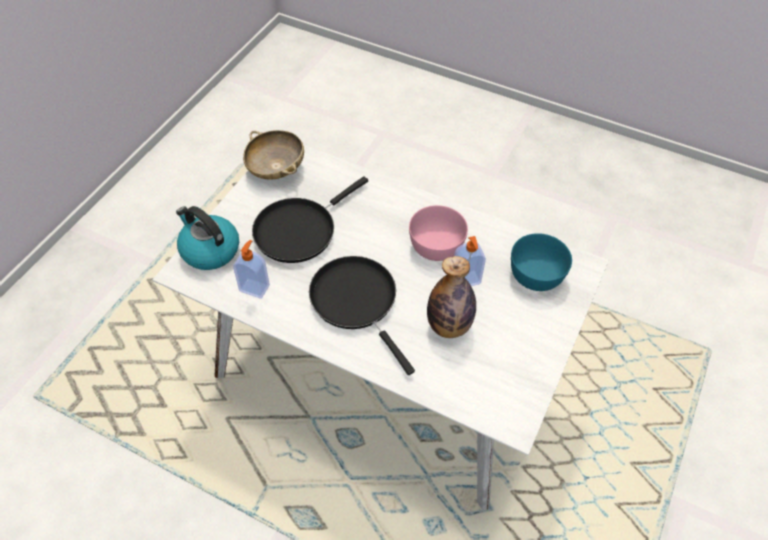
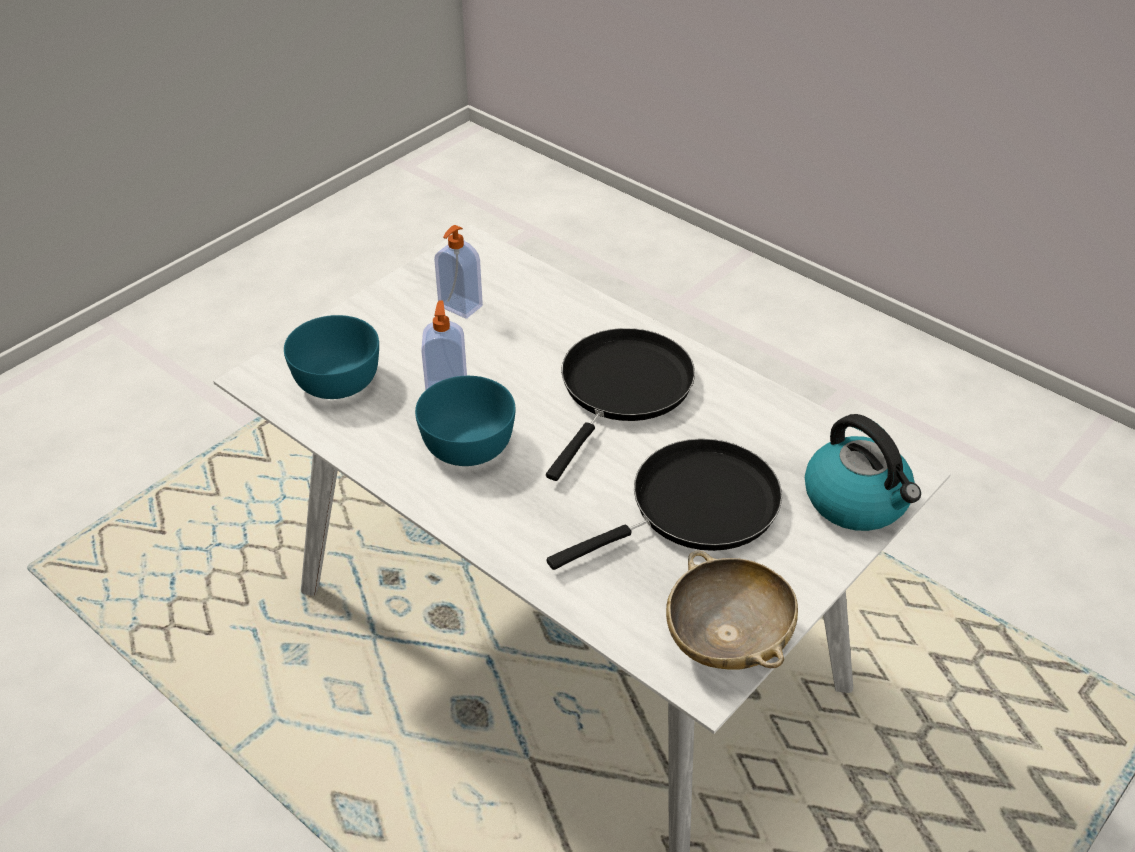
camera: 165 degrees left, 10 degrees down
(255, 287) = (778, 432): soap dispenser -> soap dispenser (459, 307)
(357, 301) = (622, 389): black frying pan -> black frying pan turned 135 degrees counterclockwise
(435, 244) = (468, 445): pink bowl -> turquoise bowl
(449, 326) = (501, 341): bottle -> none

